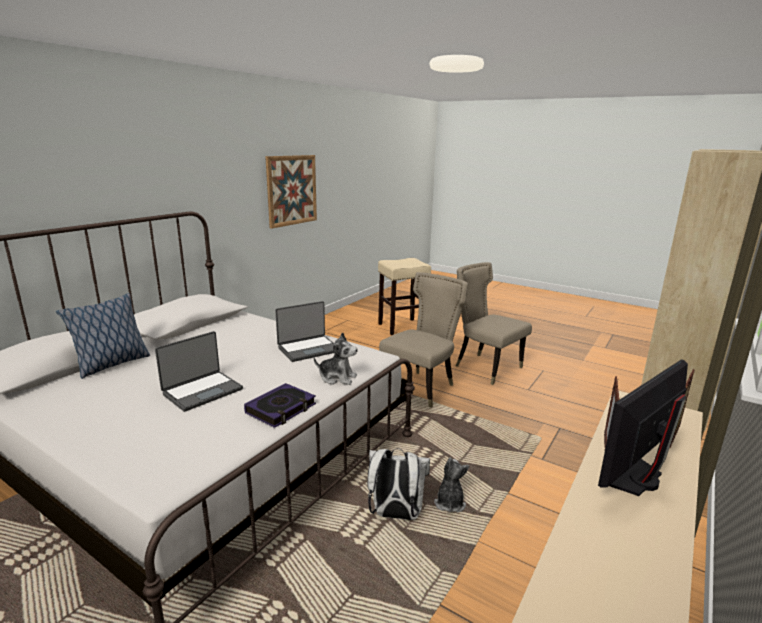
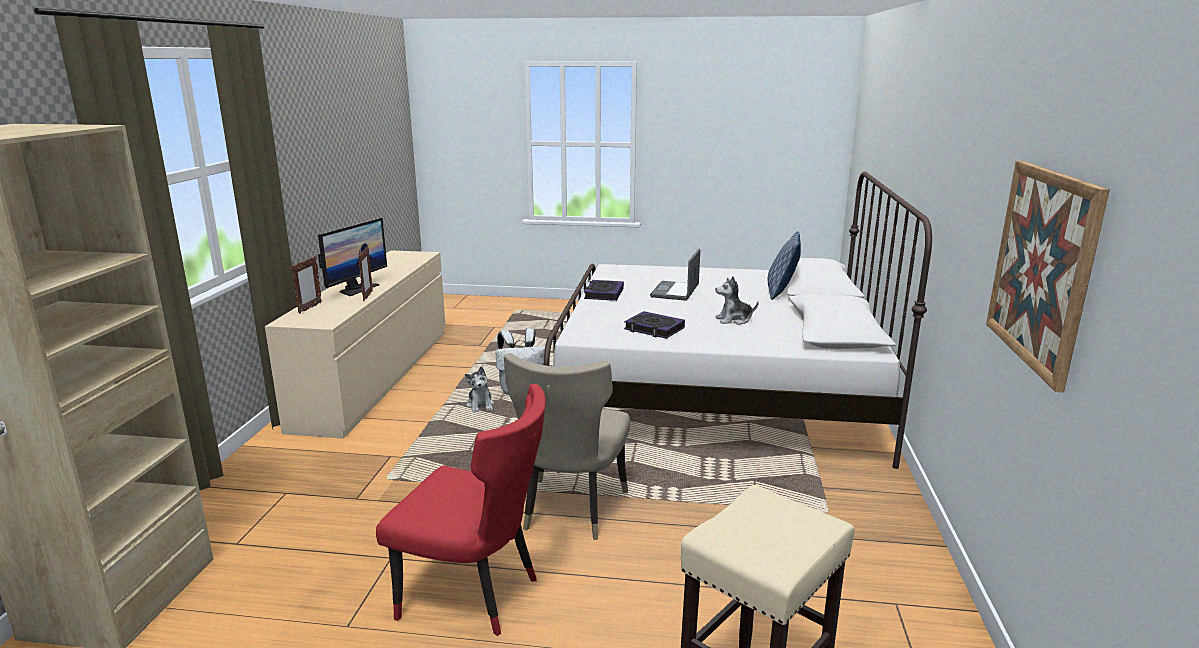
camera: 155 degrees right, 0 degrees up
(308, 349) = (654, 329): laptop -> book
(337, 377) = (591, 314): plush toy -> plush toy (734, 320)
(485, 367) = (475, 595): beige chair -> red chair

